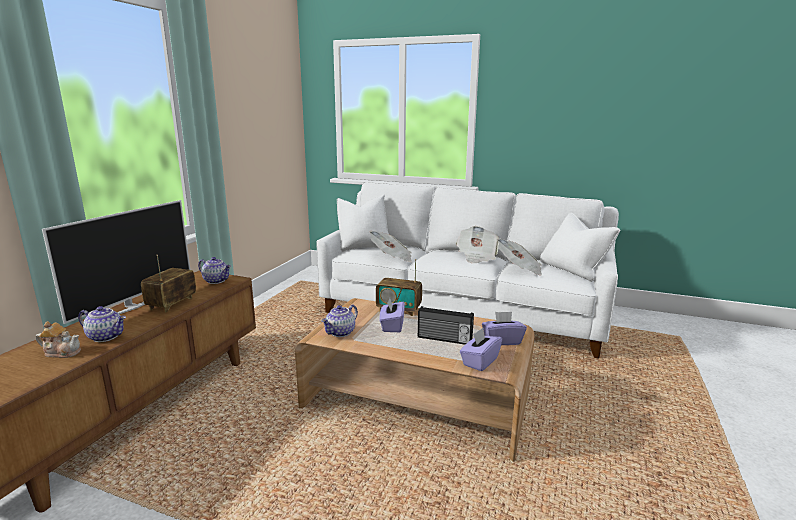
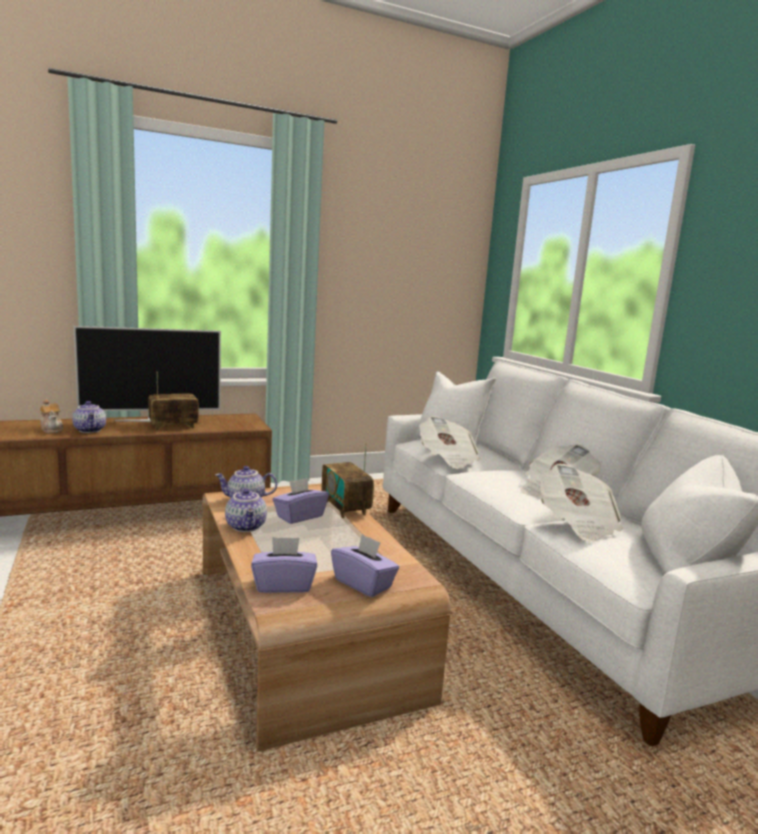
camera: 45 degrees right, 5 degrees down
(217, 280) = (243, 423): teapot -> teapot (247, 526)
(444, 339) = (311, 550): radio -> none

